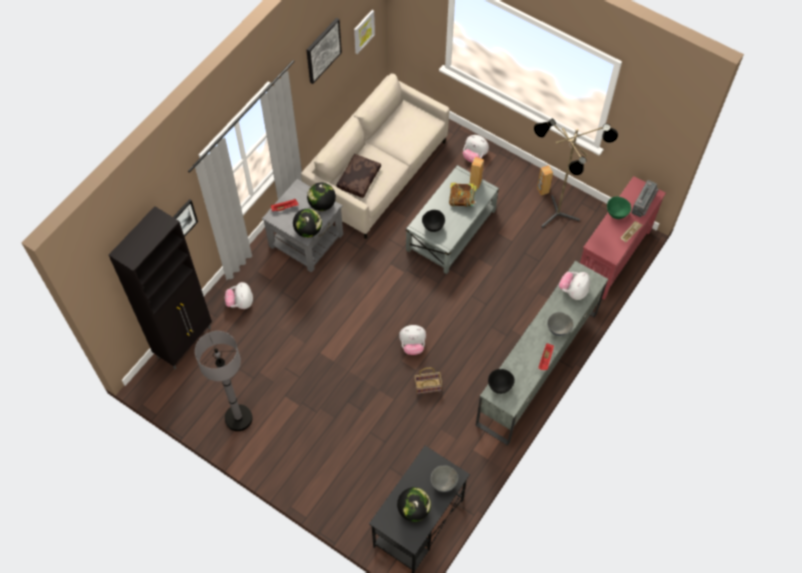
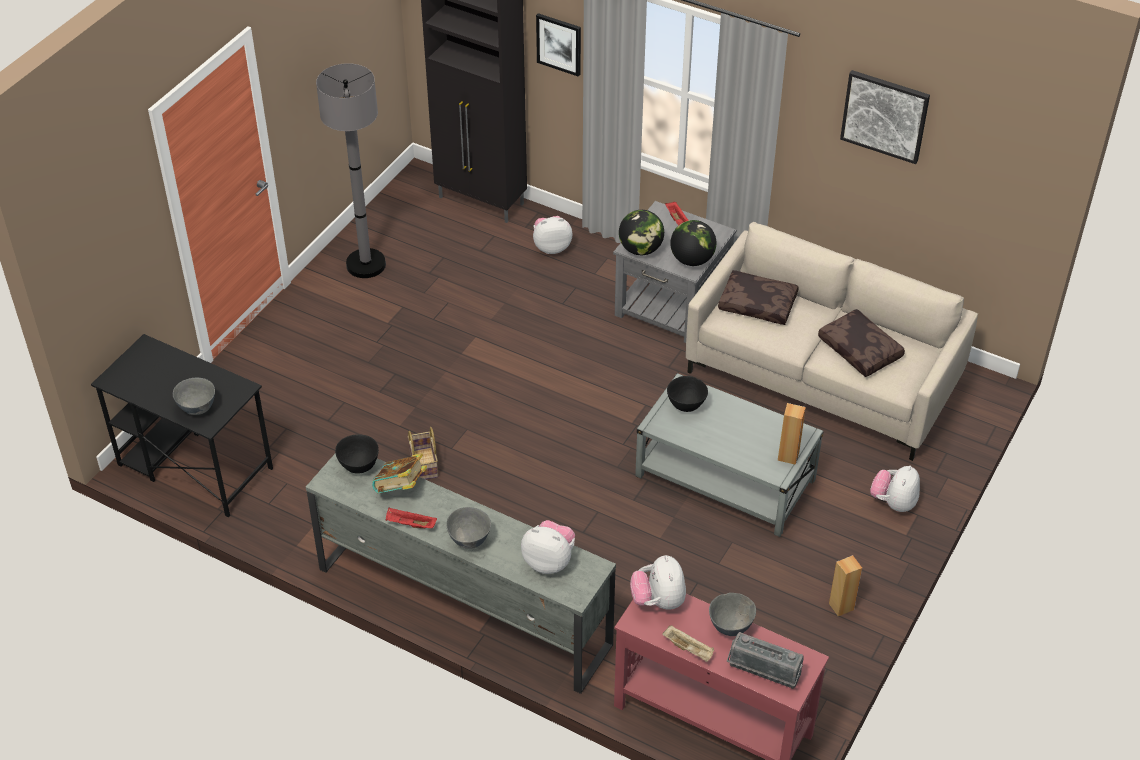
camera: 85 degrees right, 15 degrees down
(363, 31) = (983, 196): picture -> none
(402, 135) = (861, 349): none -> brown pillow
(412, 345) = (496, 441): plush toy -> plush toy (658, 601)
(413, 509) = (159, 378): globe -> none
(462, 200) = (747, 440): book -> book (400, 488)
(557, 218) = (781, 630): floor lamp -> none
(616, 214) = (730, 627): green bowl -> grey bowl

